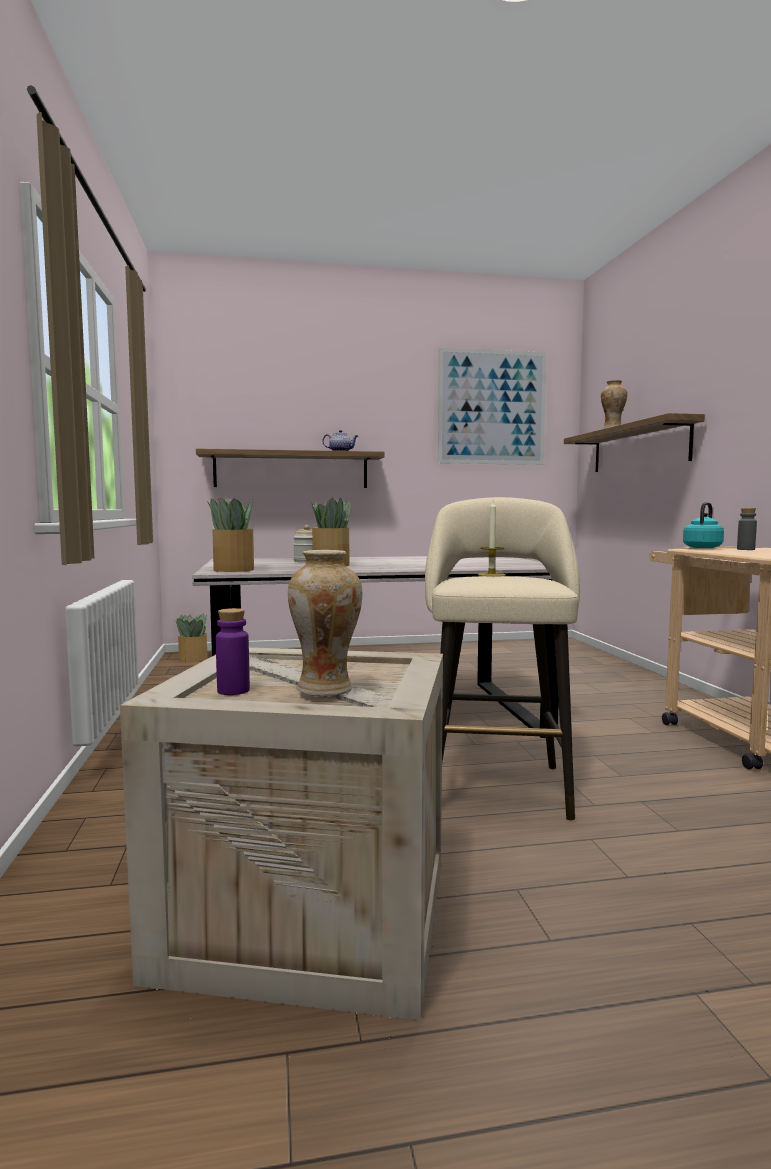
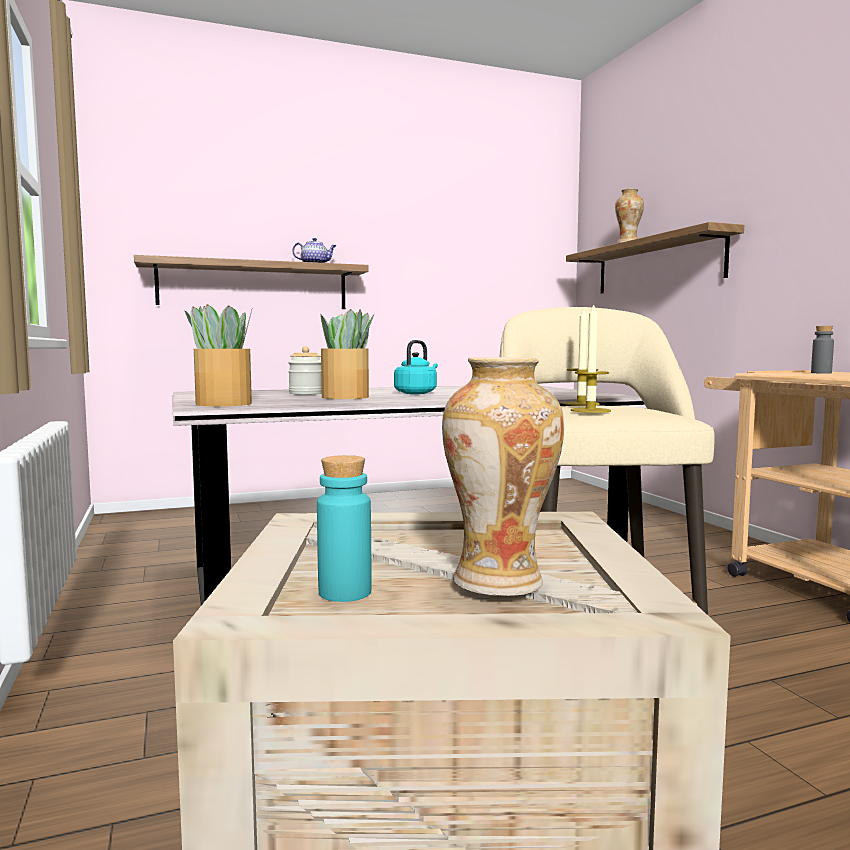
camera: 10 degrees left, 0 degrees up
(192, 659) = (133, 522): potted plant -> none
(233, 691) = (345, 592): purple bottle -> turquoise bottle
(485, 580) = (590, 410): none -> candle
(492, 407) = (485, 218): picture -> none
(703, 547) = (775, 371): turquoise kettle -> turquoise kettle (417, 393)

